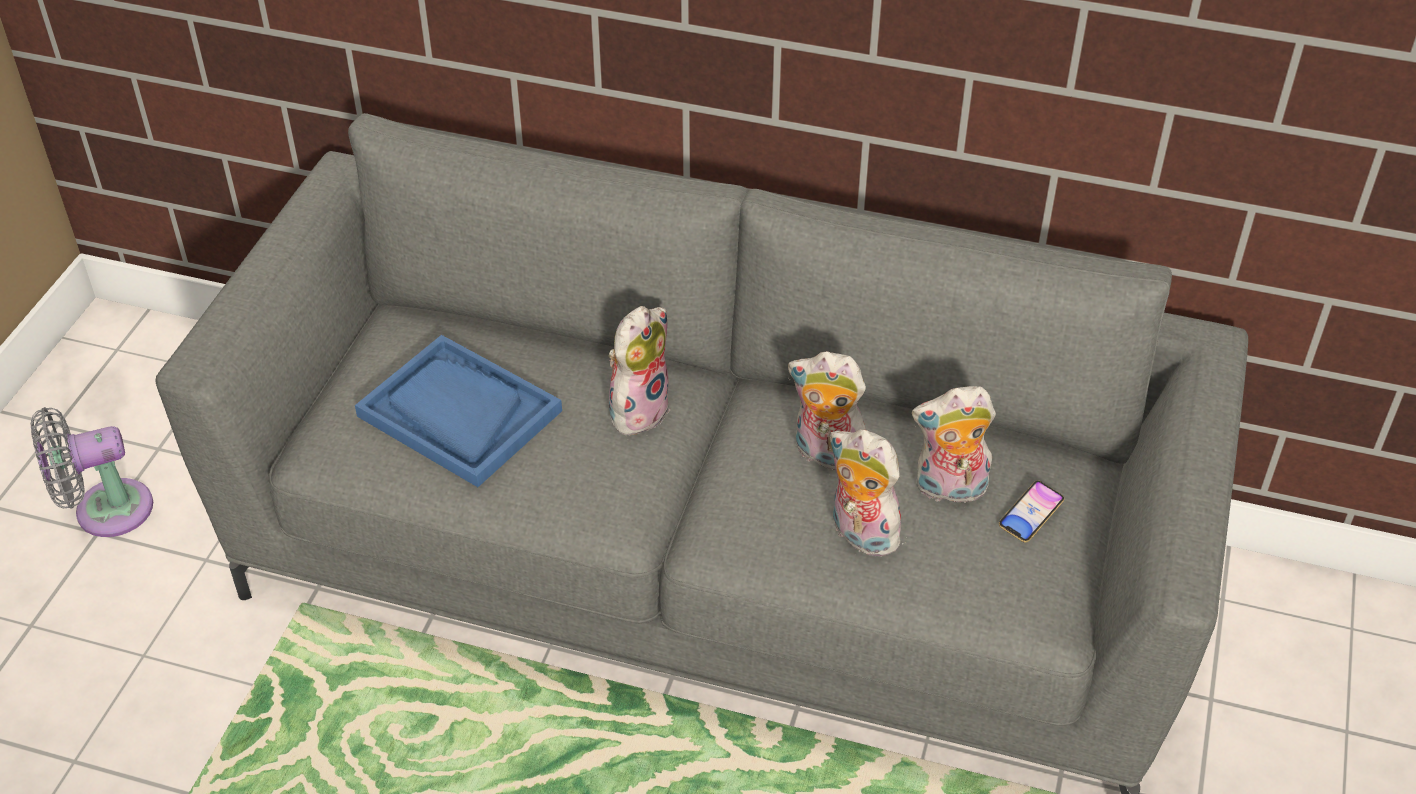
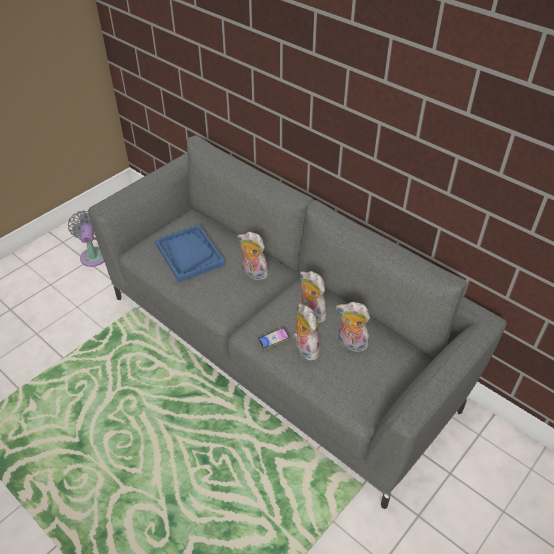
camera: 25 degrees right, 0 degrees up
(105, 511) = (94, 255): grey fan -> grey fan turned 75 degrees clockwise
(638, 409) = (253, 273): plush toy -> plush toy turned 120 degrees counterclockwise
(1030, 515) = (377, 366): phone -> phone (273, 339)

